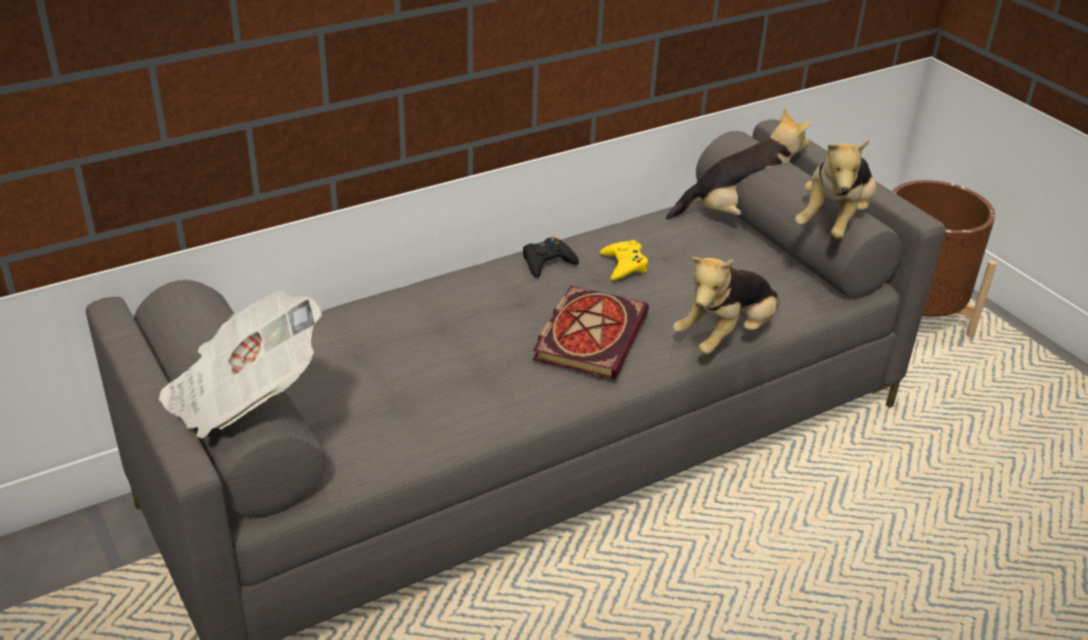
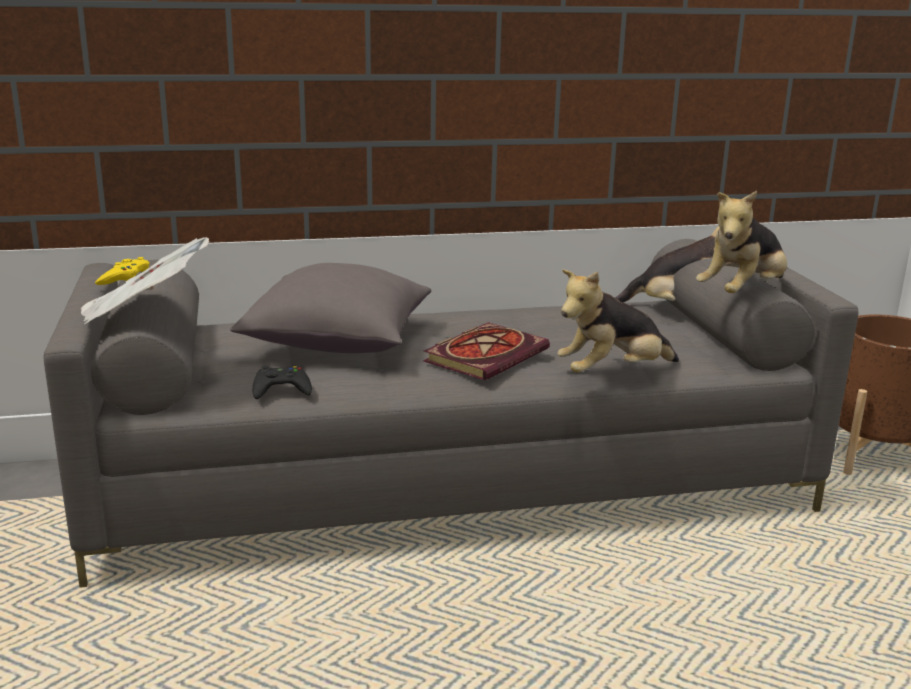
camera: 20 degrees right, 15 degrees down
(416, 343) = (337, 342): none -> grey pillow
(547, 262) = (485, 314): black game controller -> black game controller (281, 389)
(624, 265) = (551, 323): yellow game controller -> yellow game controller (125, 279)

